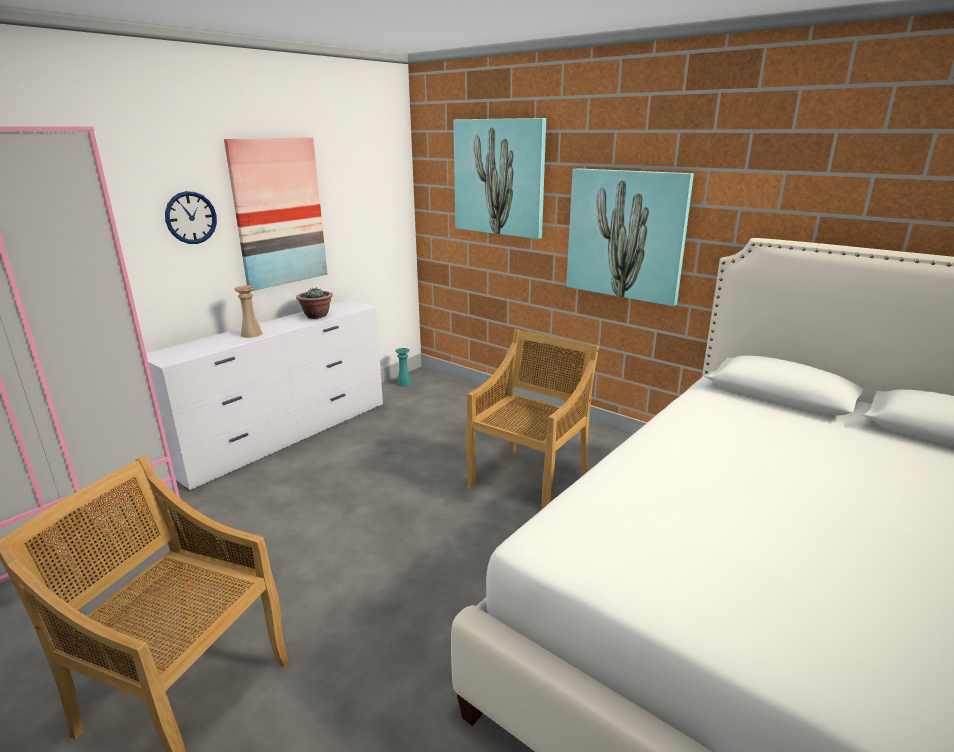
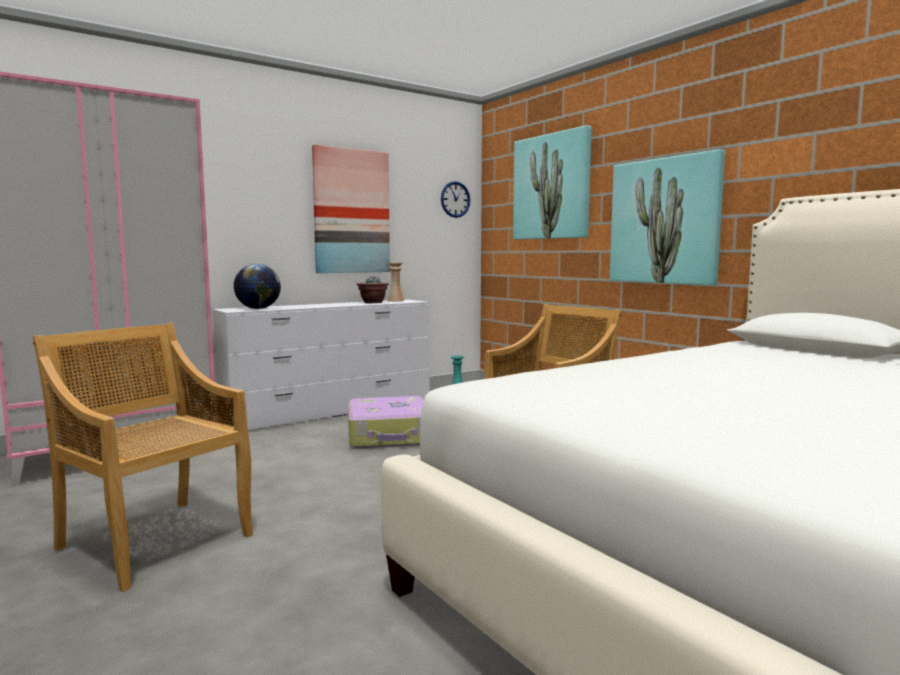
camera: 15 degrees right, 15 degrees down
(191, 217) = (276, 203): wall clock -> wall clock (455, 199)
(194, 350) = (258, 308): none -> globe
(251, 334) = (310, 306): beige vase -> beige vase (395, 301)
(364, 470) = (390, 436): none -> suitcase

